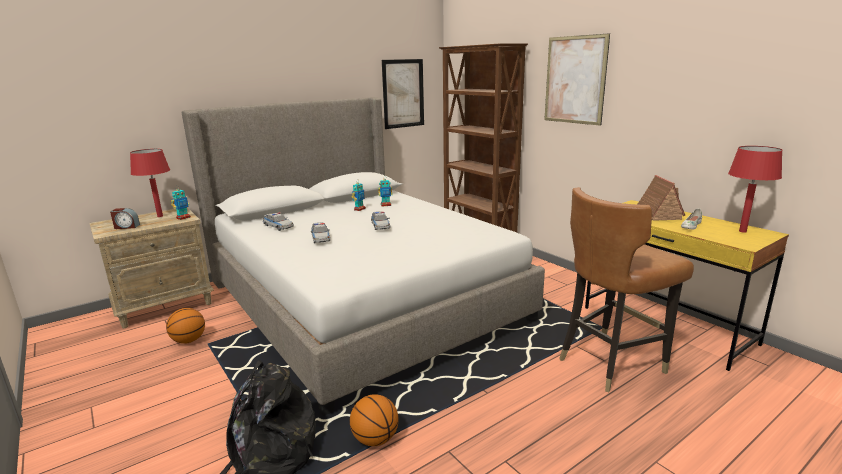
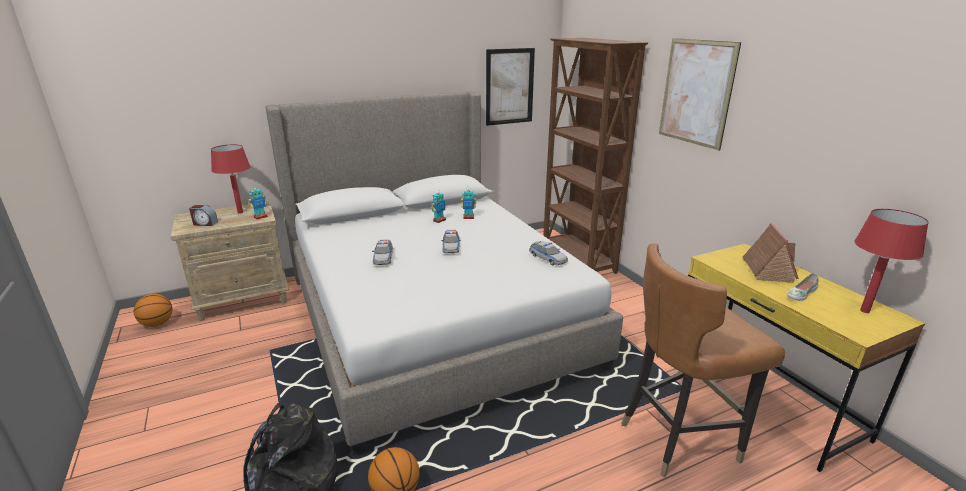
camera: 10 degrees right, 5 degrees up
(189, 340) = (254, 344): basketball -> basketball (157, 324)
(278, 226) = (349, 236): toy car -> toy car (548, 258)

